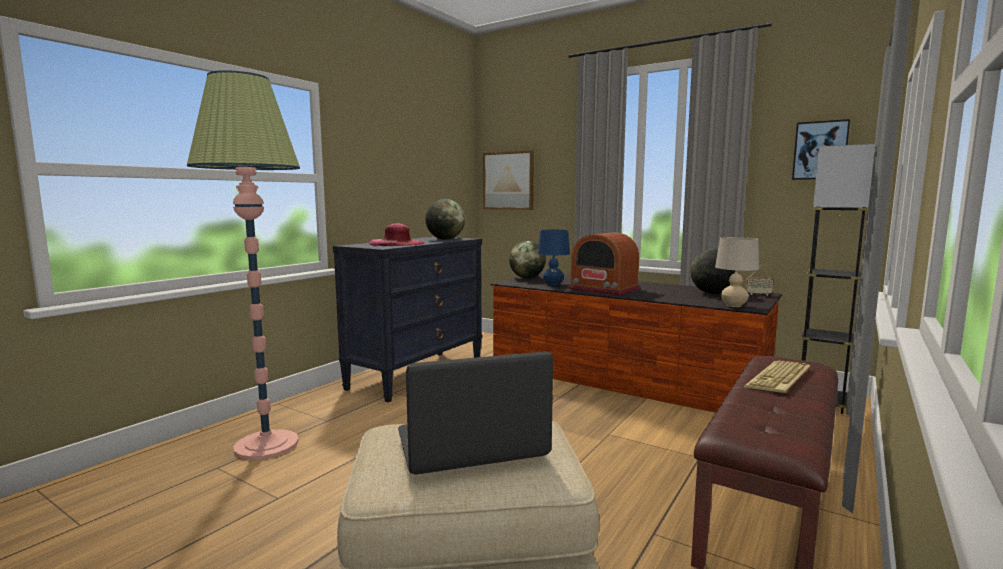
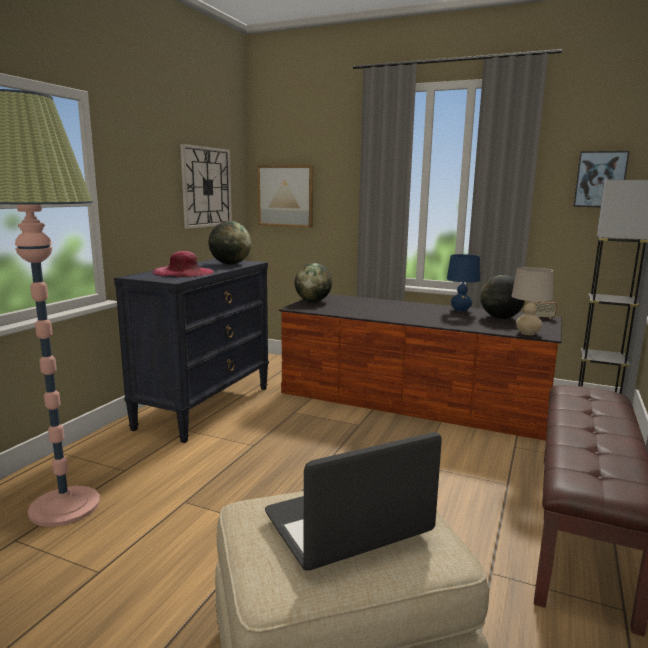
camera: 10 degrees left, 5 degrees up
(431, 171) = (206, 187): none -> wall clock
(553, 284) = (343, 309): blue table lamp -> blue table lamp (460, 310)
(603, 289) = (396, 315): radio -> none
(780, 378) = (589, 412): keyboard -> none

